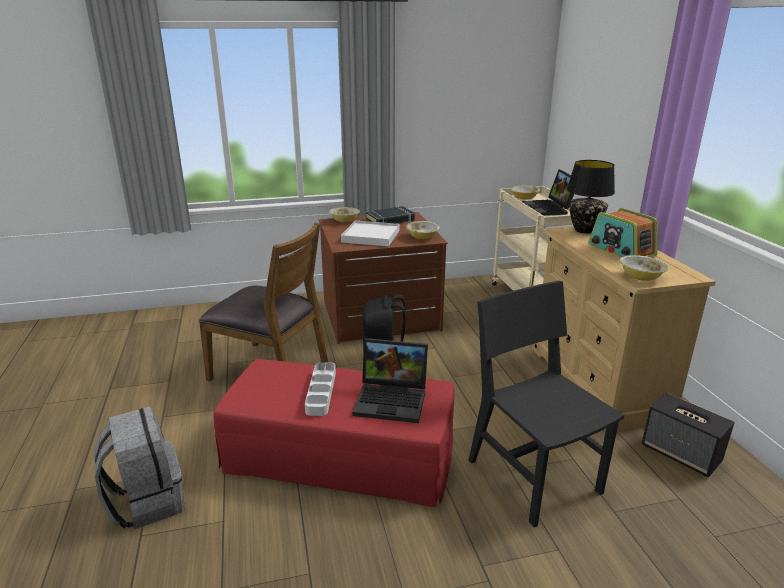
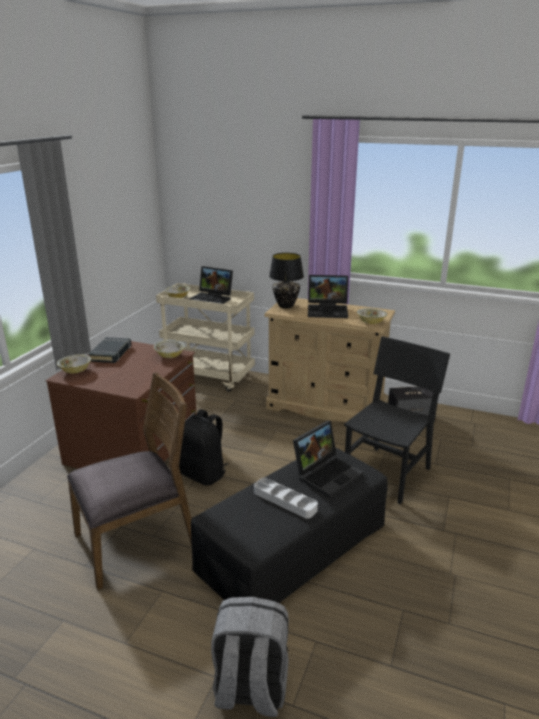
camera: 55 degrees left, 0 degrees up
(340, 453) = (292, 544): red ottoman -> black ottoman
(371, 236) = (132, 372): white tray -> none
(533, 476) = (387, 474): black chair -> black chair turned 120 degrees clockwise
(621, 250) = (328, 310): radio -> laptop

